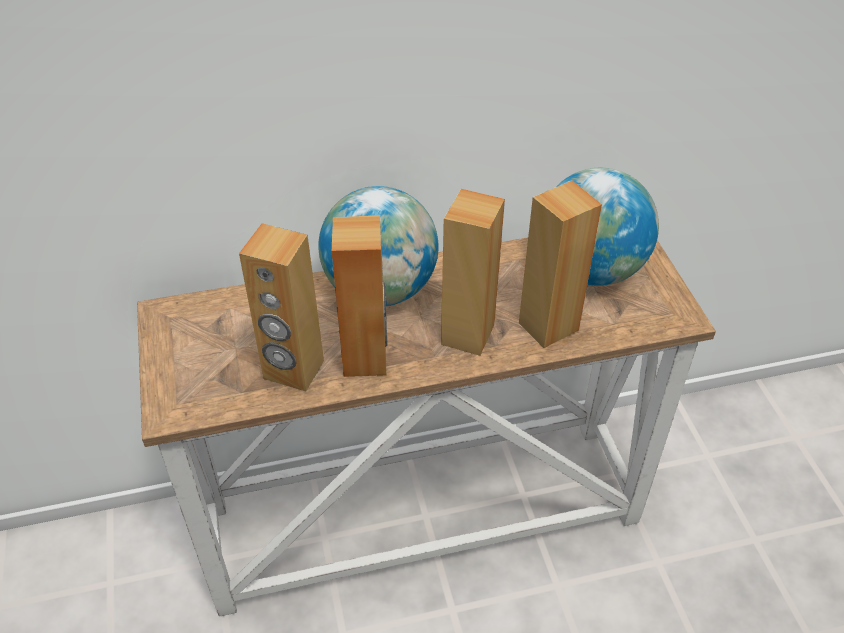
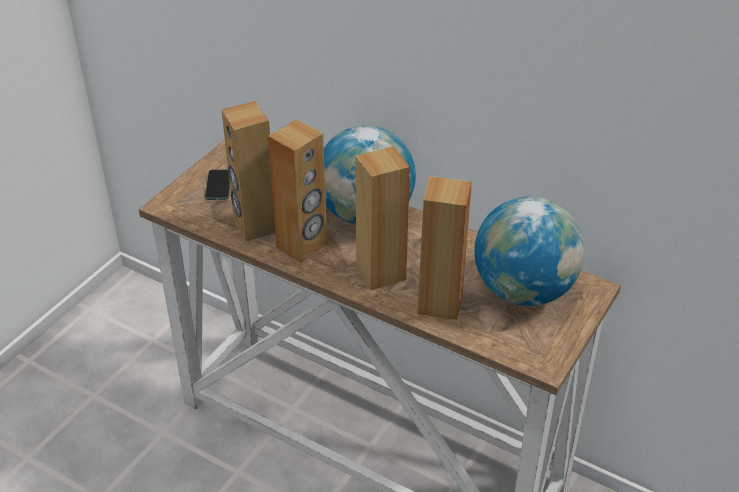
camera: 45 degrees right, 5 degrees down
(199, 355) = (218, 185): none -> phone

